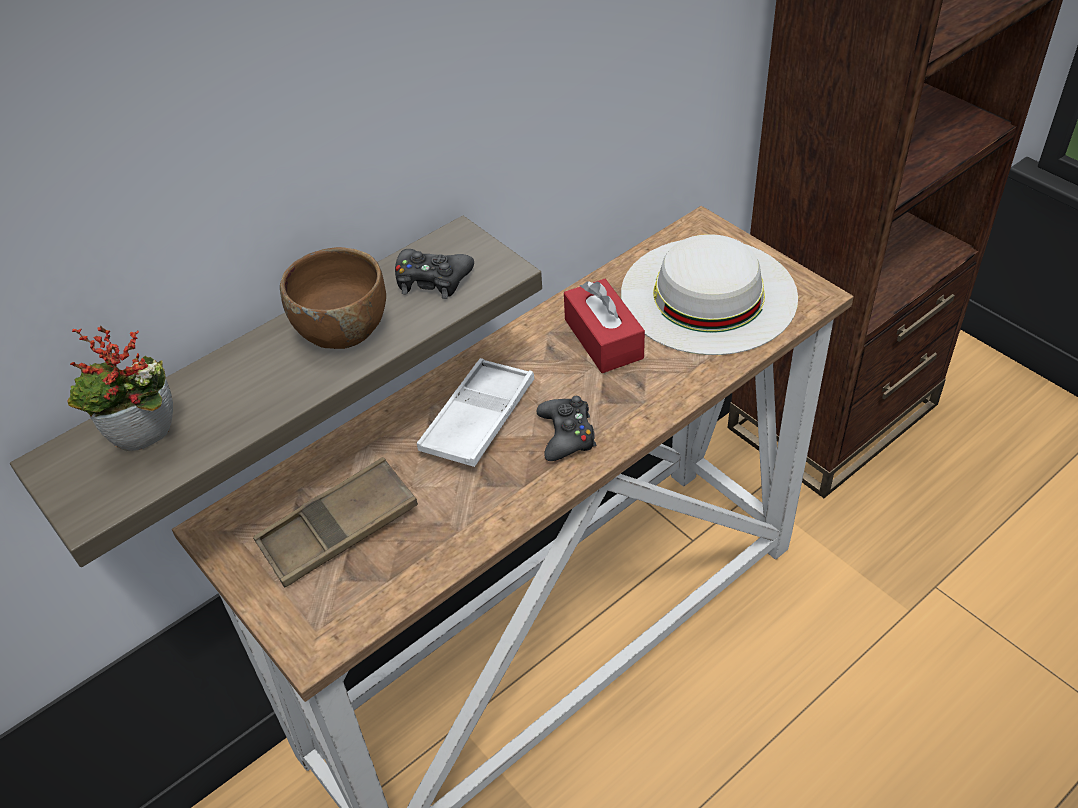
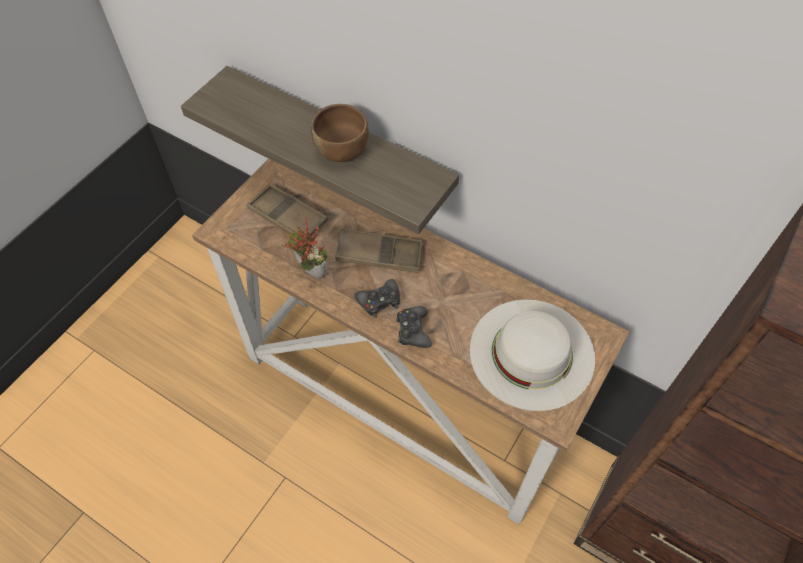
camera: 70 degrees right, 10 degrees up
(146, 445) = (245, 106): potted plant -> potted plant (310, 273)
(432, 280) = (393, 176): black game controller -> black game controller (413, 330)
(478, 419) = (379, 255): white tray -> brown tray
(603, 339) = (466, 301): red tissue box -> none

